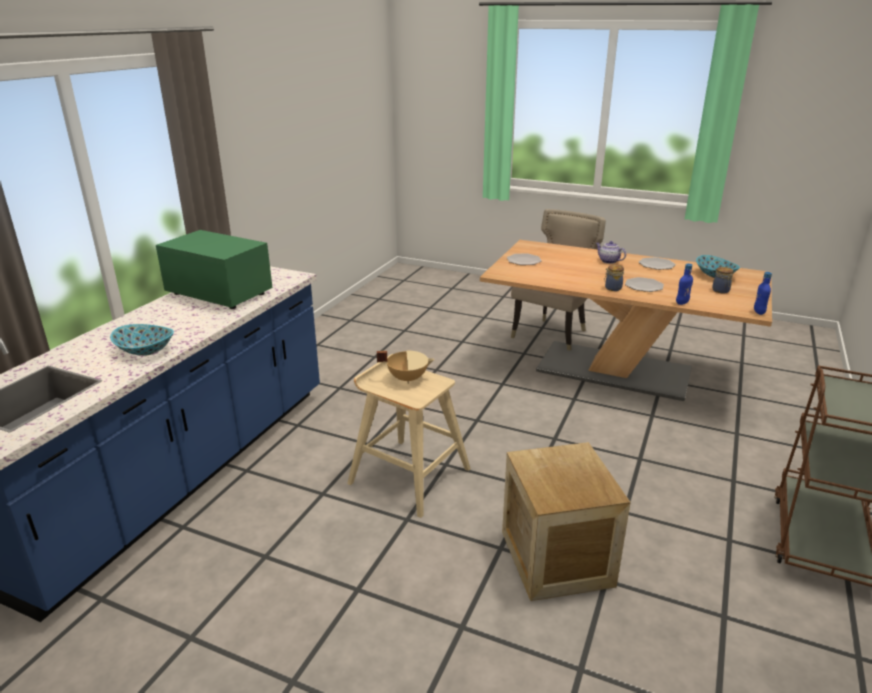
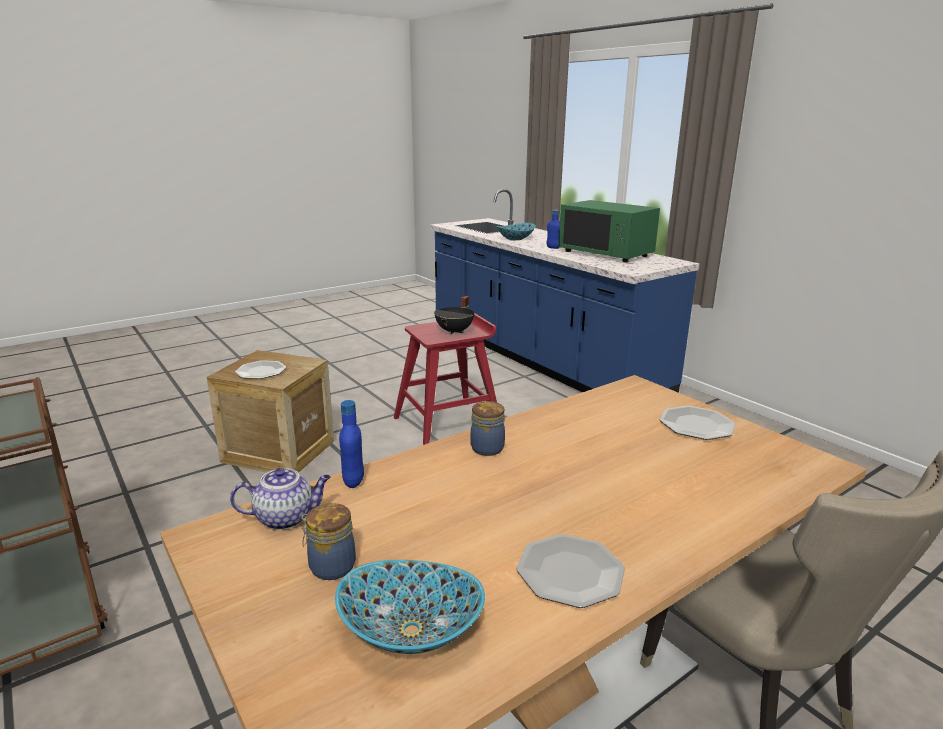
camera: 120 degrees right, 5 degrees down
(218, 294) = (606, 253): green microwave -> green microwave turned 75 degrees clockwise
(407, 378) = (455, 331): beige cooking pot -> black cooking pot
(408, 475) = (448, 426): beige stool -> red stool
(608, 261) = (642, 512): teapot -> teapot (286, 517)
(644, 286) = (465, 483): plate -> plate (261, 371)
(759, 312) = (200, 542): blue bottle -> blue bottle (553, 248)

